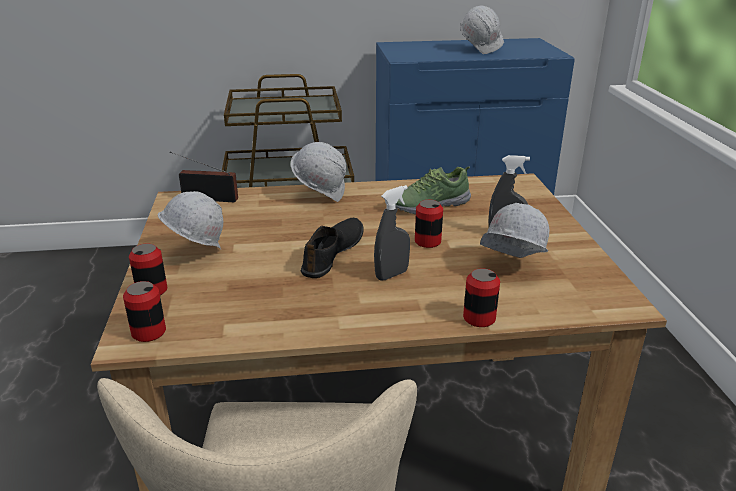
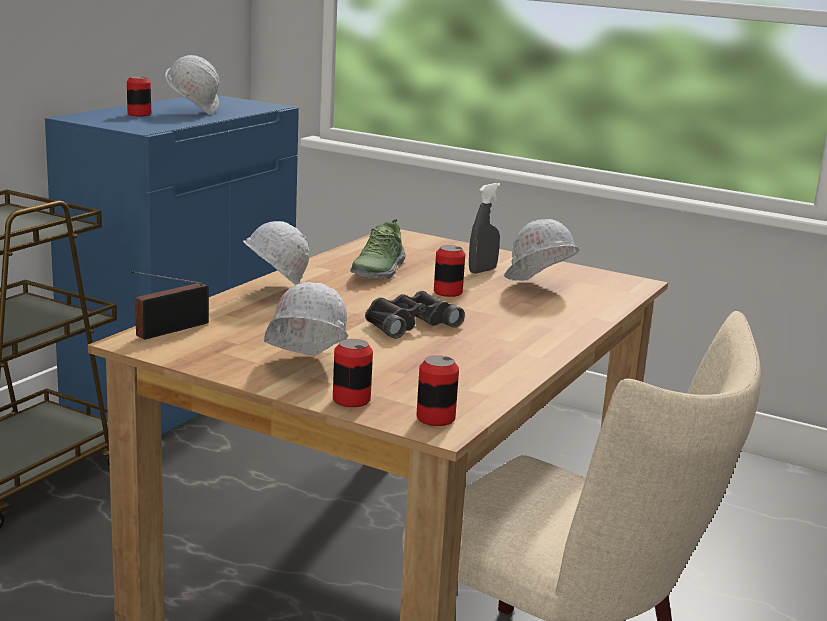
camera: 55 degrees left, 10 degrees down
(333, 253) = (408, 323): black shoe -> black binoculars
(391, 275) = (483, 319): grey spray bottle -> none
(479, 318) = (593, 318): can -> can (139, 114)

